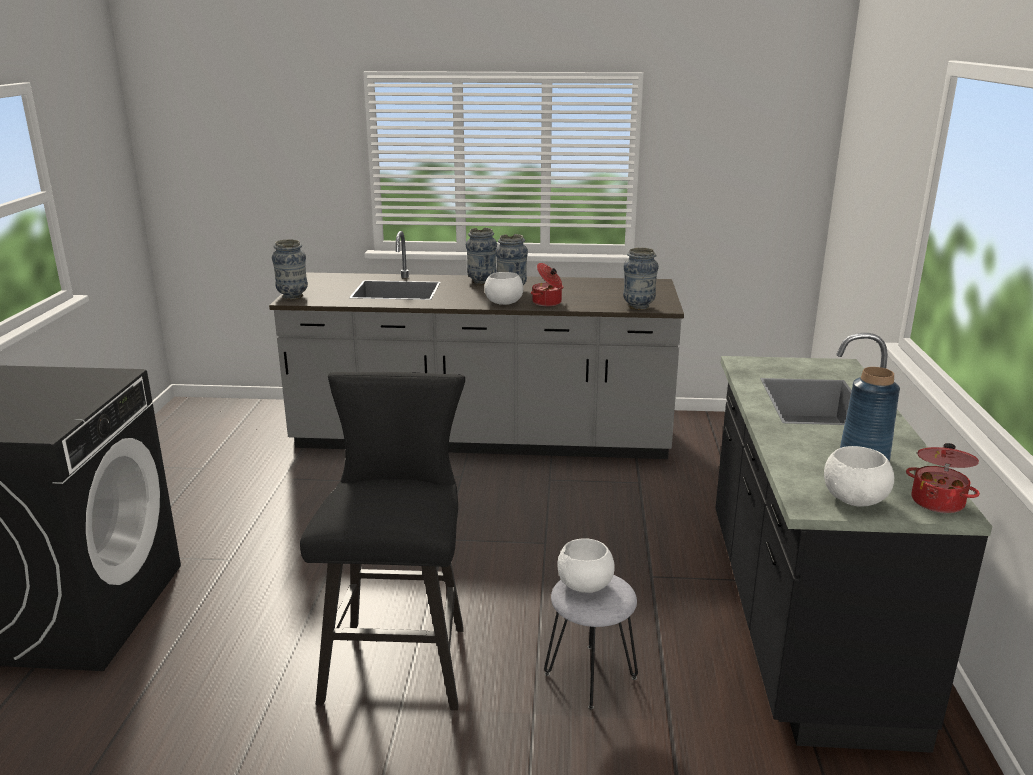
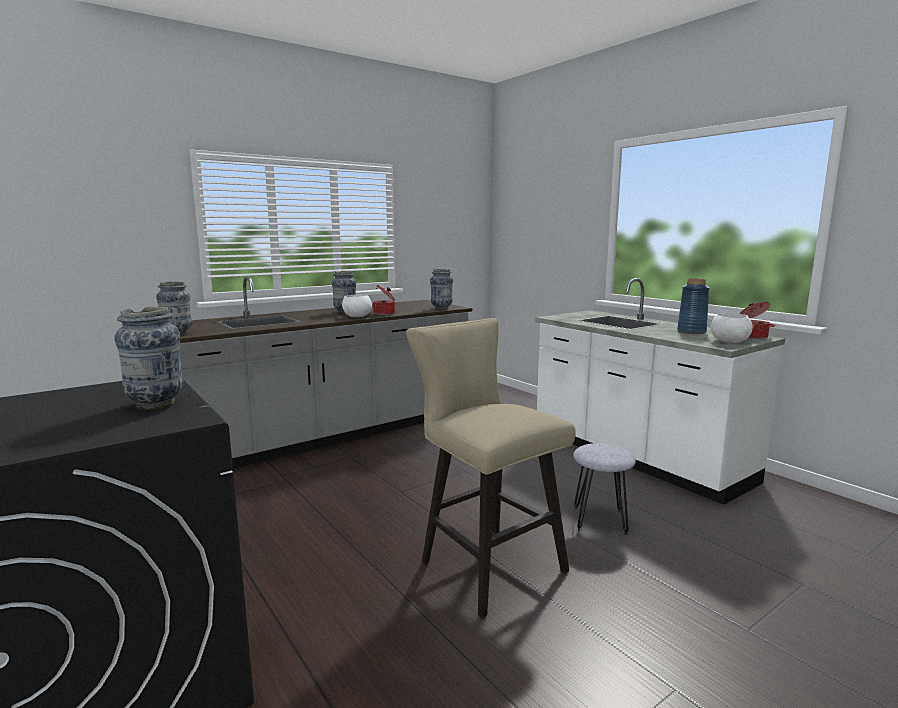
camera: 40 degrees left, 10 degrees down
(400, 657) = (485, 563): black stool -> beige stool
(481, 282) = (313, 312): vase -> vase (156, 404)
(584, 584) = (595, 450): white bowl -> none
(799, 620) = (636, 457): black counter -> white counter

